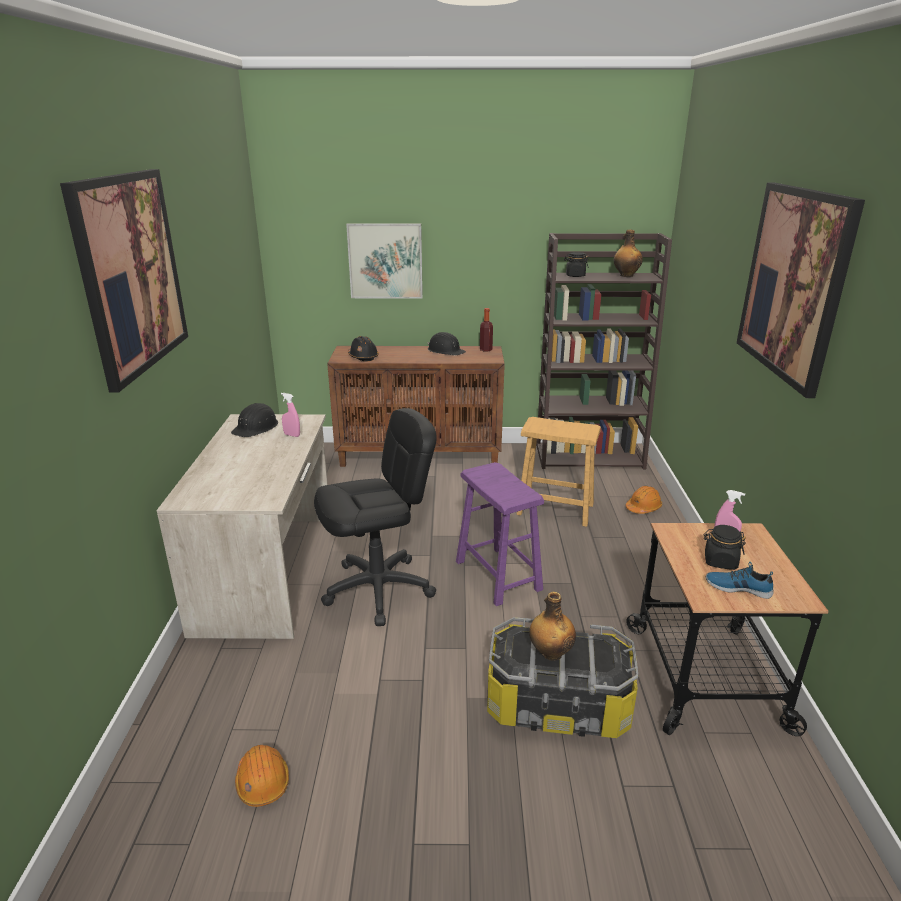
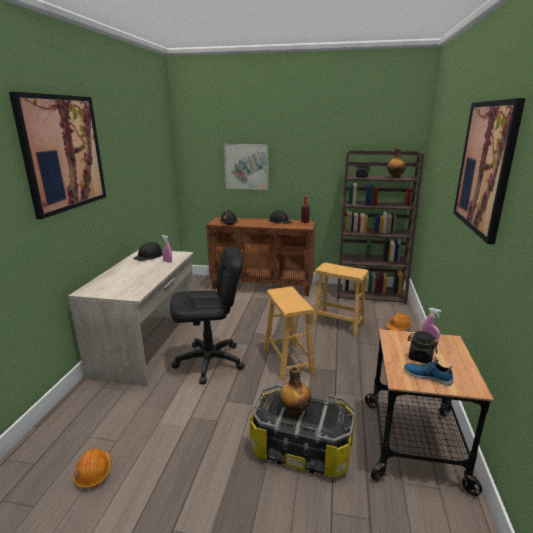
camera: 10 degrees right, 5 degrees down
(498, 575) = (288, 361): purple stool -> brown stool

